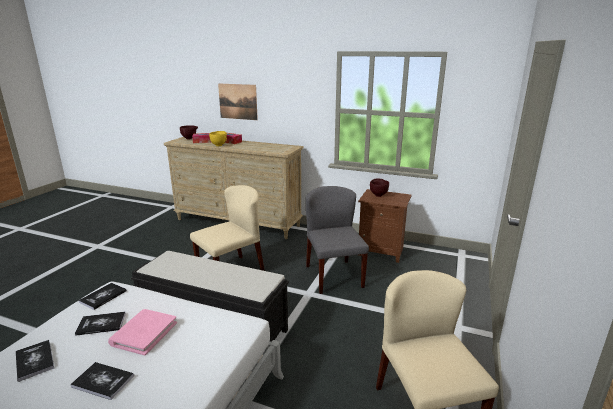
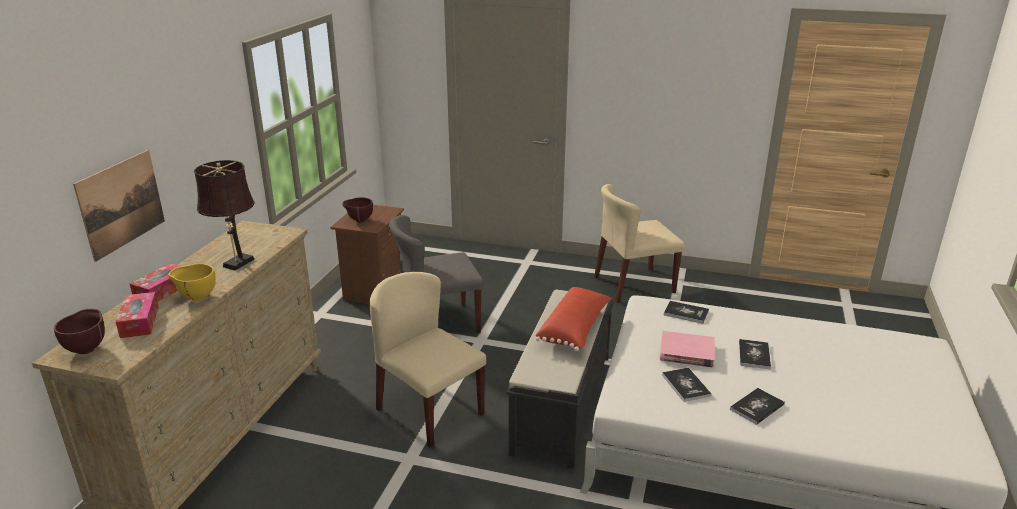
camera: 95 degrees left, 5 degrees up
(103, 296) = (638, 403): book -> book (686, 313)
(214, 278) = (575, 329): none -> red pillow
(249, 148) = (236, 264): none -> brown table lamp

